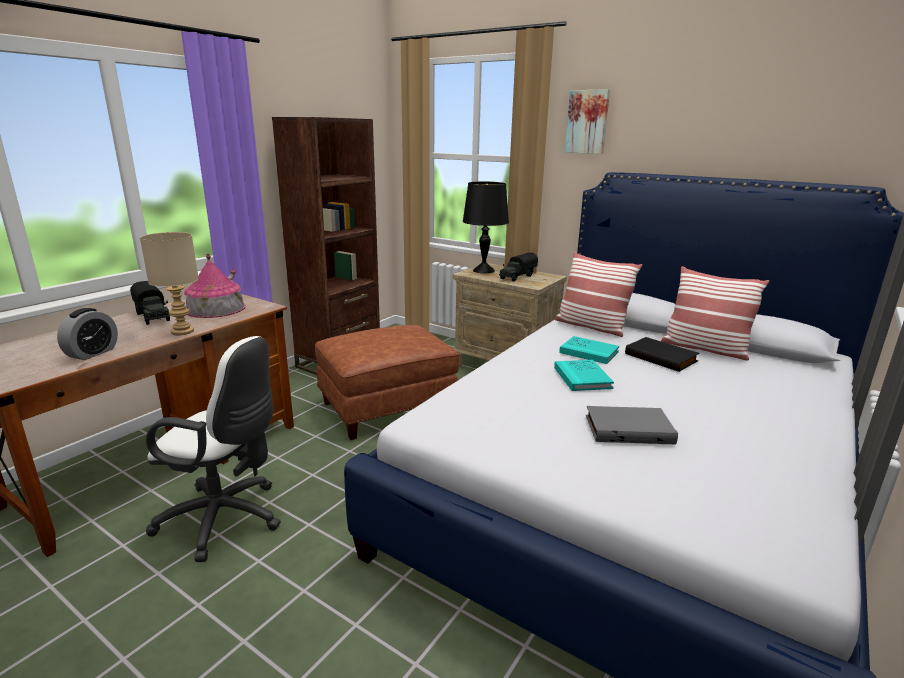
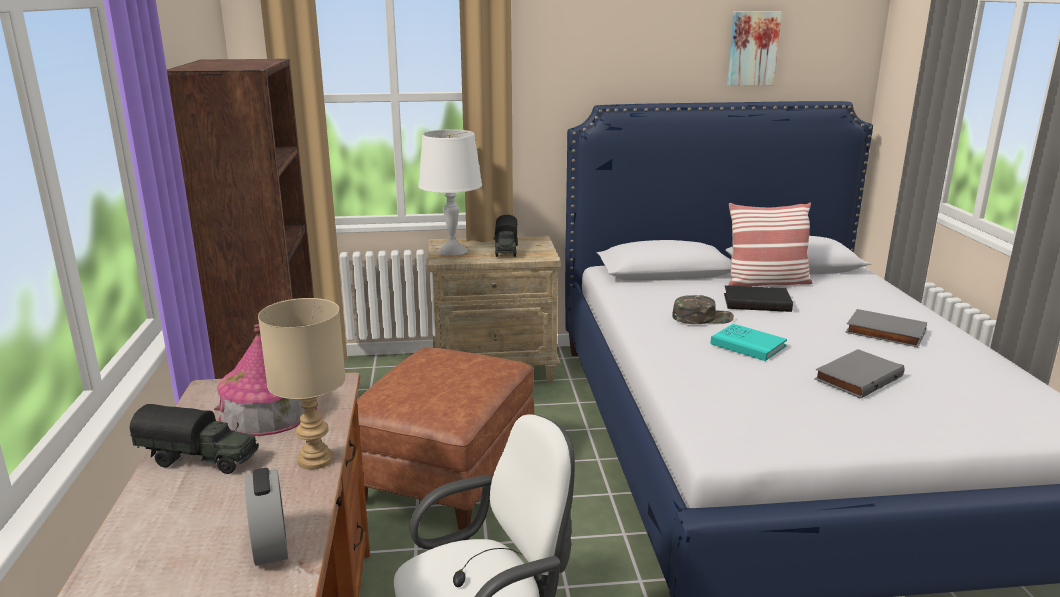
camera: 40 degrees left, 0 degrees up
(483, 270) = (453, 251): black table lamp -> white table lamp
(587, 122) = (555, 46): picture -> picture (752, 48)
(589, 352) = (702, 317): turquoise book -> green cap
(591, 326) = (650, 289): pillow -> none
(738, 412) = (884, 333): none -> grey book

